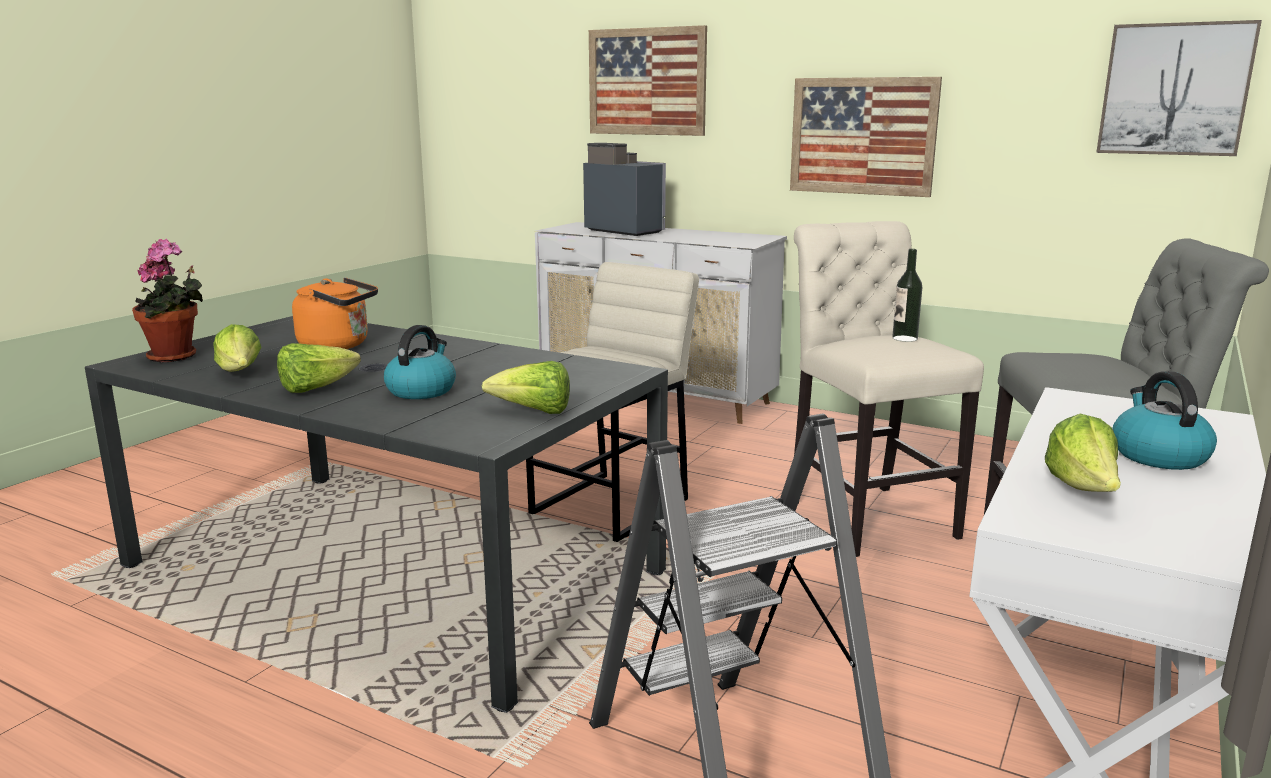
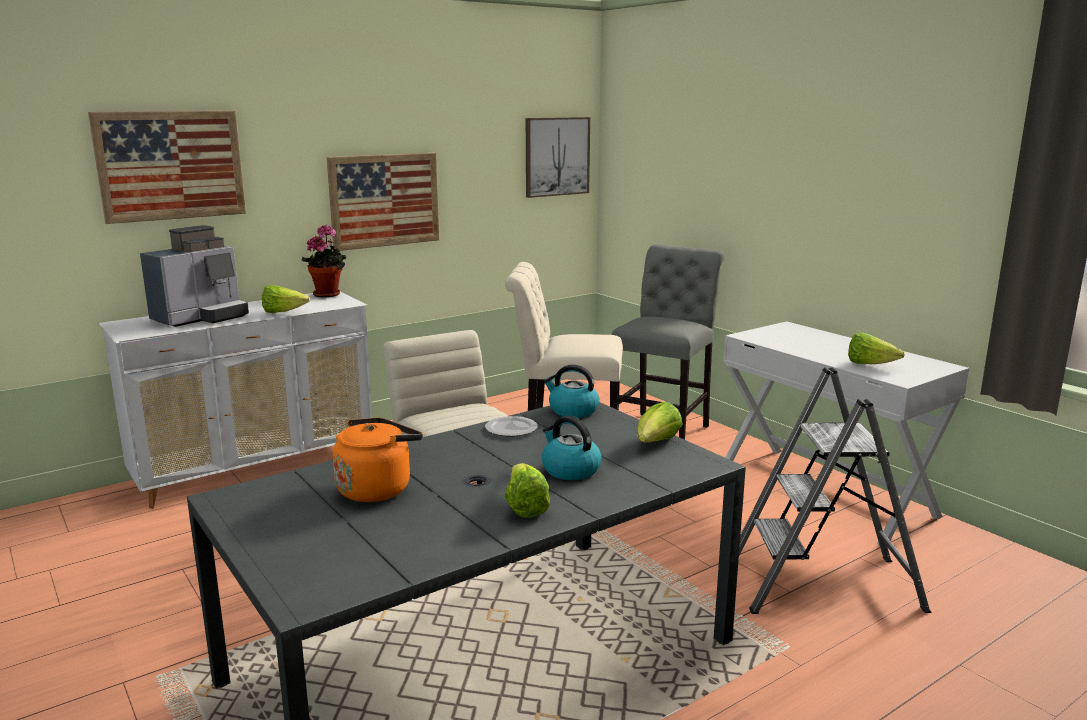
camera: 65 degrees left, 0 degrees up
(176, 357) = (313, 571): potted plant -> potted plant (328, 294)
(240, 373) = (431, 538): lettuce -> lettuce (283, 312)
(520, 358) = (511, 429): none -> plate
(625, 230) = (201, 317): coffee machine -> coffee machine turned 150 degrees clockwise
(904, 338) = (582, 336): bottle -> none
(1157, 455) = (832, 345): kettle -> kettle (572, 410)

